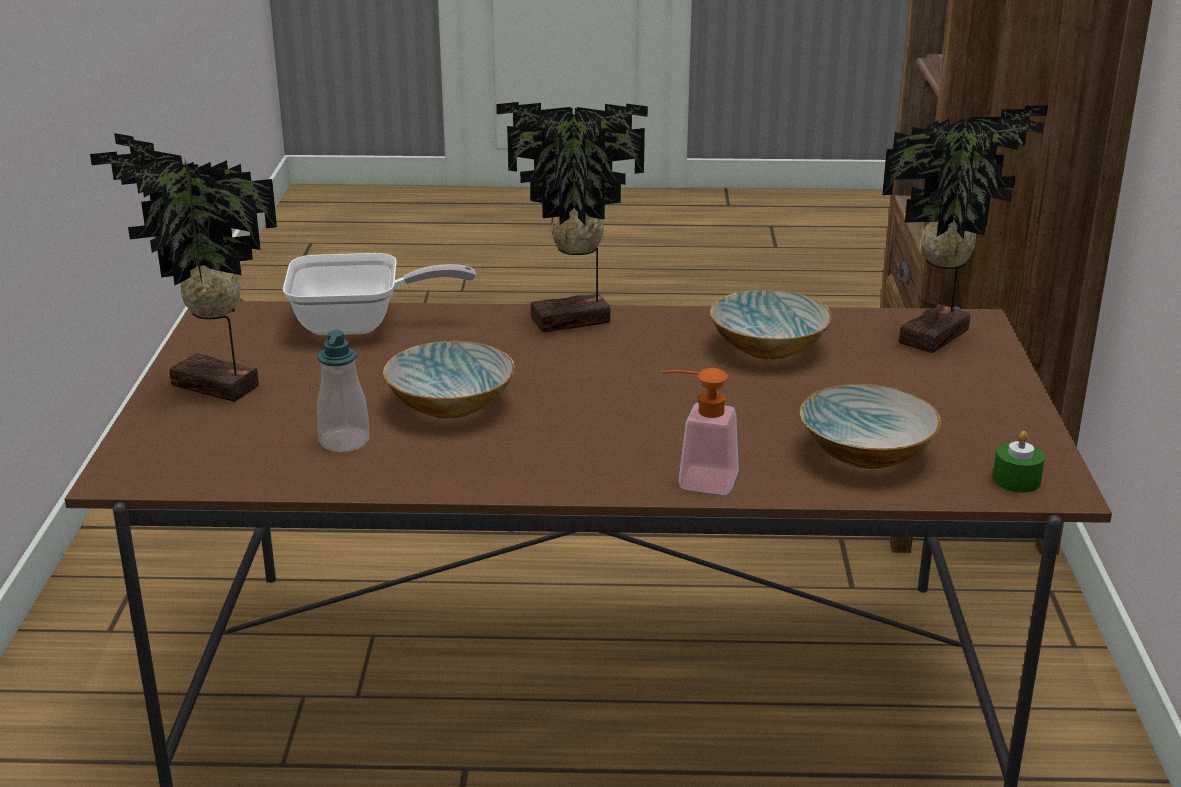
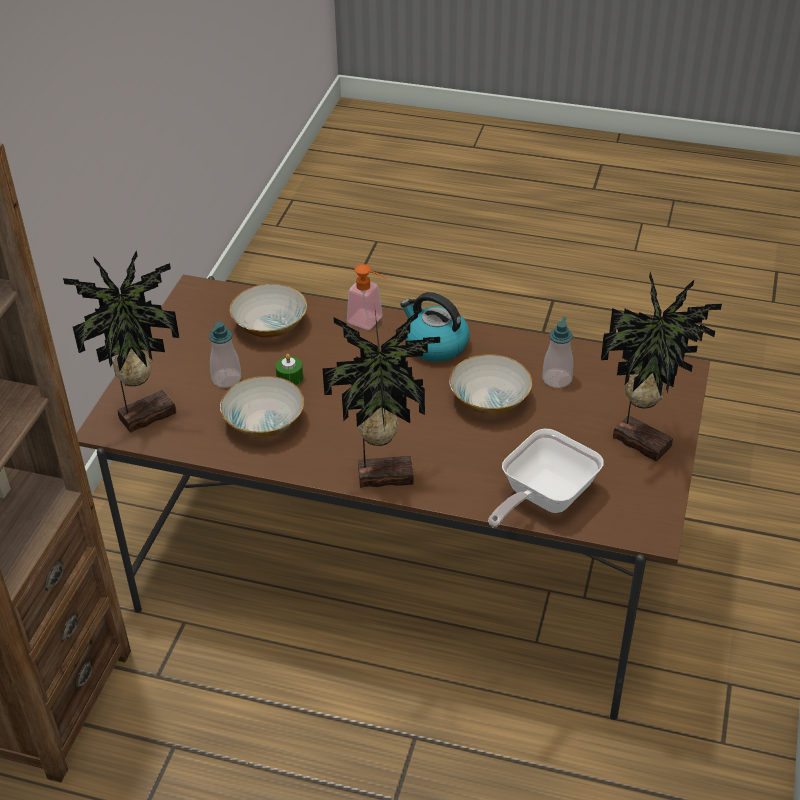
camera: 165 degrees left, 15 degrees up
(359, 325) = (542, 498): frying pan -> frying pan turned 60 degrees counterclockwise
(564, 461) = (435, 345): none -> kettle
(867, 383) = (226, 379): none -> soap dispenser
(1016, 480) = (209, 297): green candle -> green candle (290, 378)

